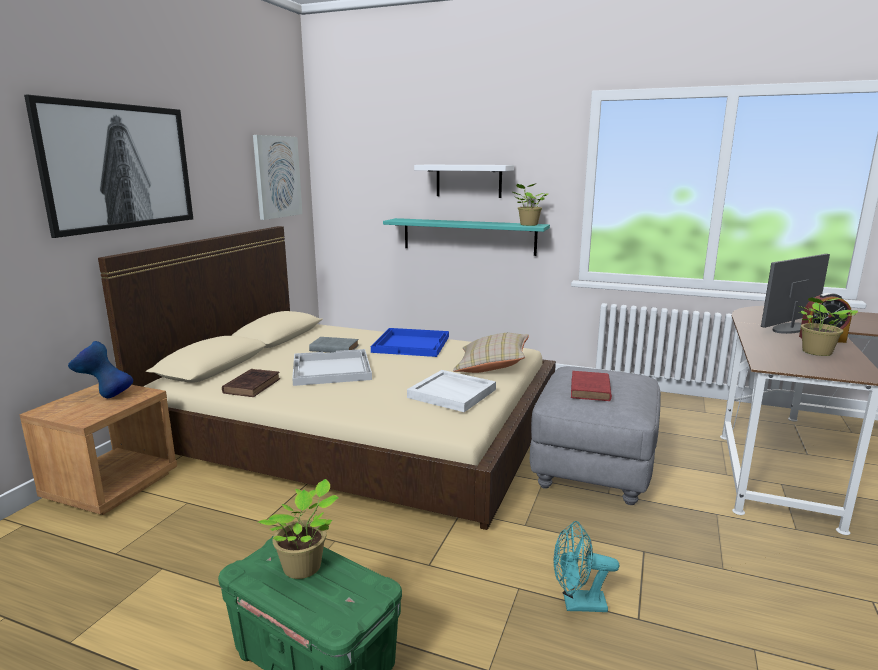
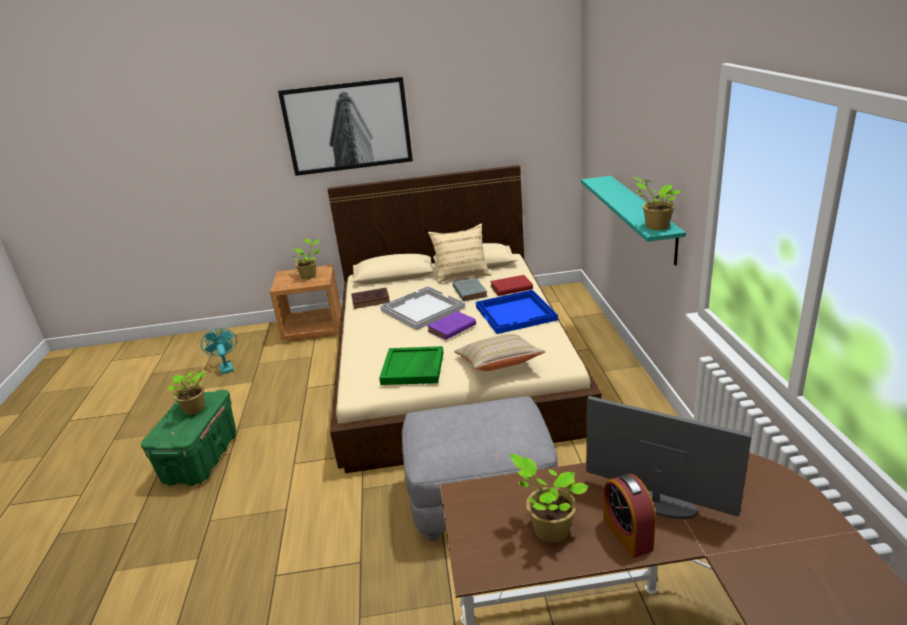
camera: 65 degrees right, 10 degrees up
(105, 397) = (309, 276): blue vase -> potted plant
(277, 177) = (524, 118): picture -> none
(288, 343) = (462, 274): none -> beige pillow
(396, 367) = (451, 328): none -> purple book
(453, 393) = (413, 368): white tray -> green tray
(468, 181) = (645, 153): white shelf -> none
(577, 604) = (279, 541): turquoise fan -> turquoise fan (225, 367)
(590, 390) = (453, 425): red book -> red book (510, 288)

